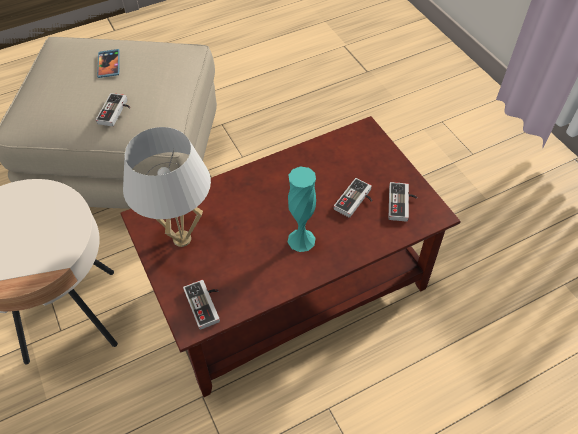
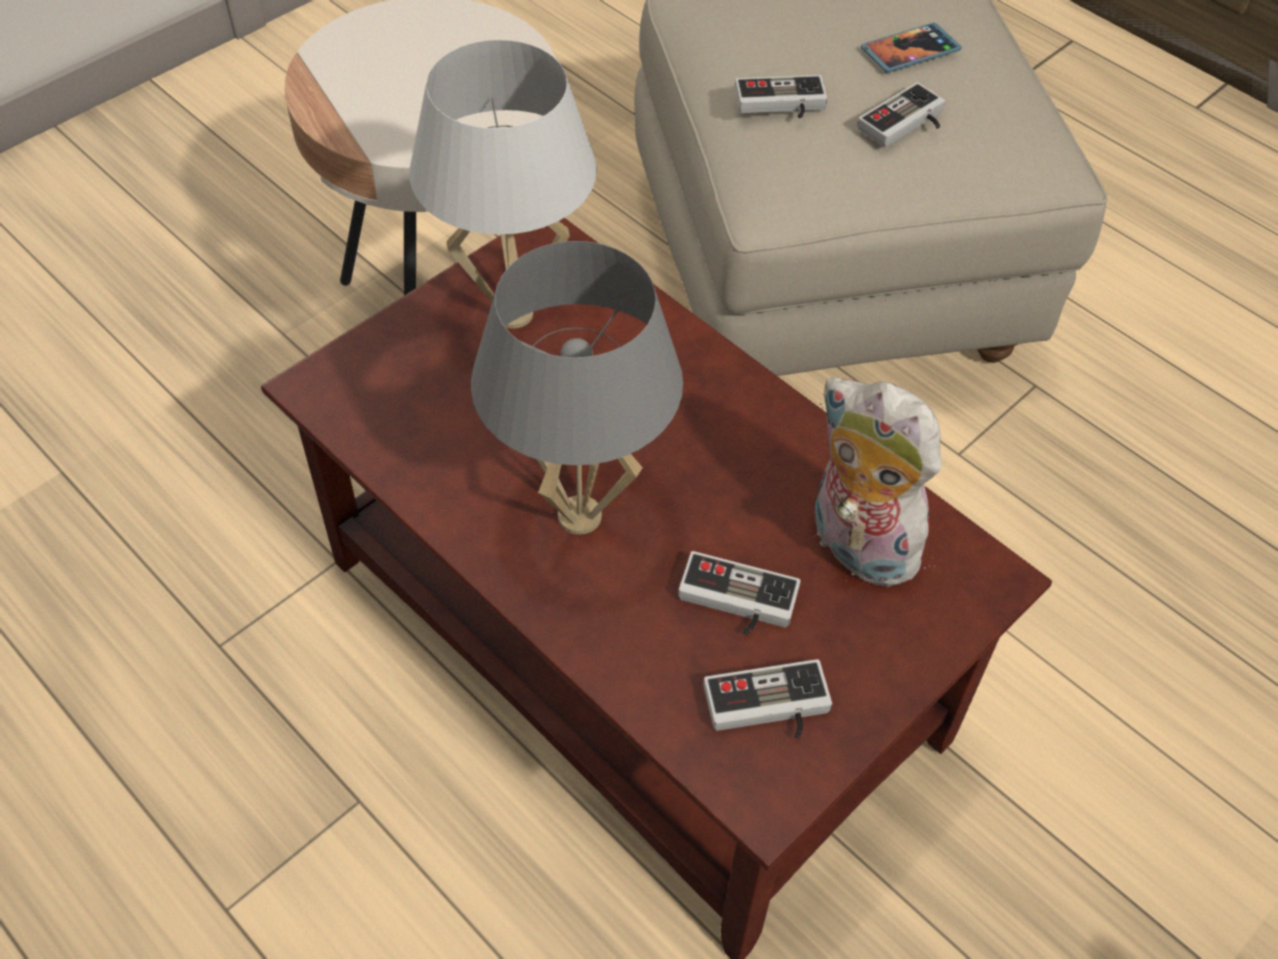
camera: 70 degrees right, 0 degrees up
(206, 304) = (369, 396): game controller -> game controller (907, 124)
(301, 240) = (579, 517): turquoise vase -> grey table lamp
(341, 161) = (855, 545): none -> plush toy

